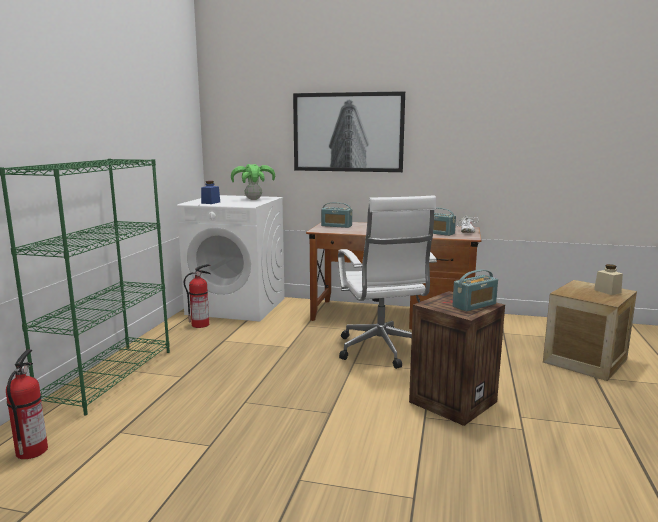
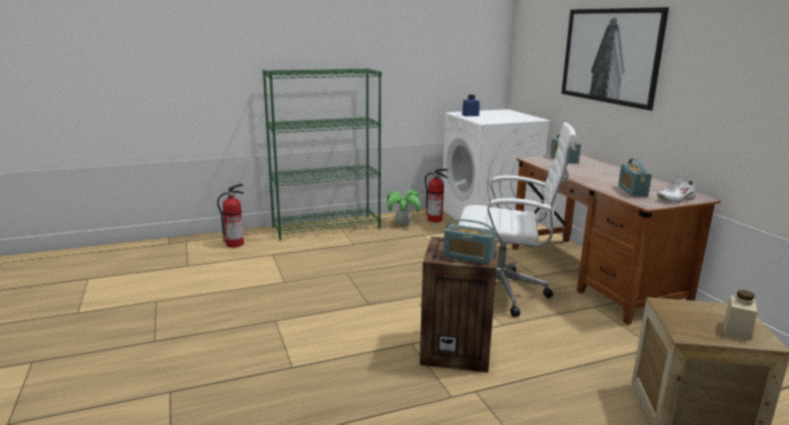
camera: 55 degrees right, 5 degrees up
(253, 199) = (514, 118): potted plant -> potted plant (402, 224)
(382, 351) = (504, 293): white office chair -> white office chair turned 120 degrees counterclockwise

